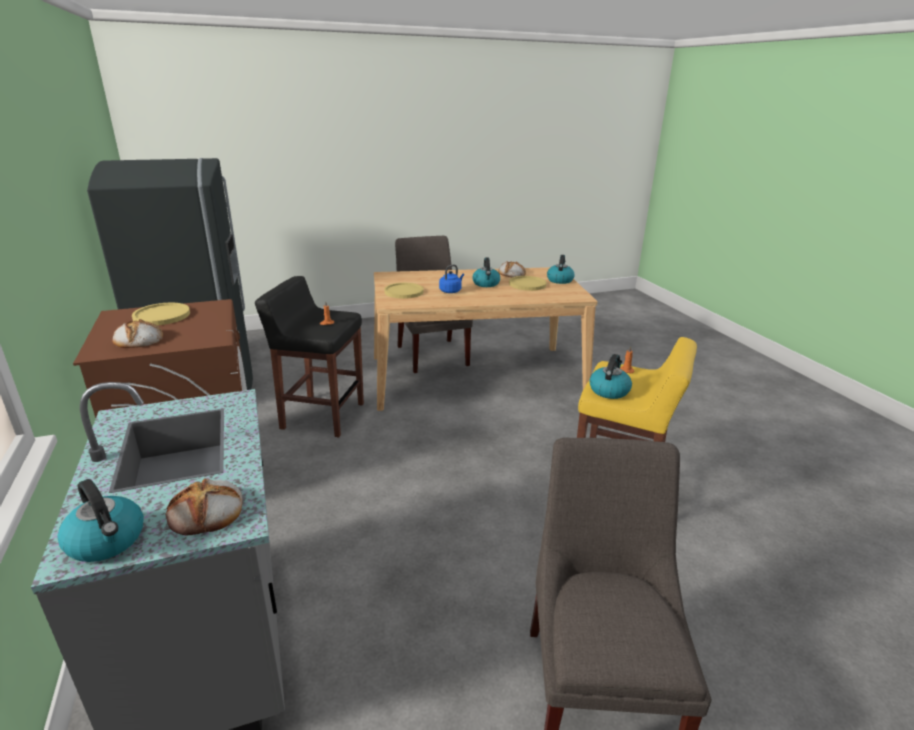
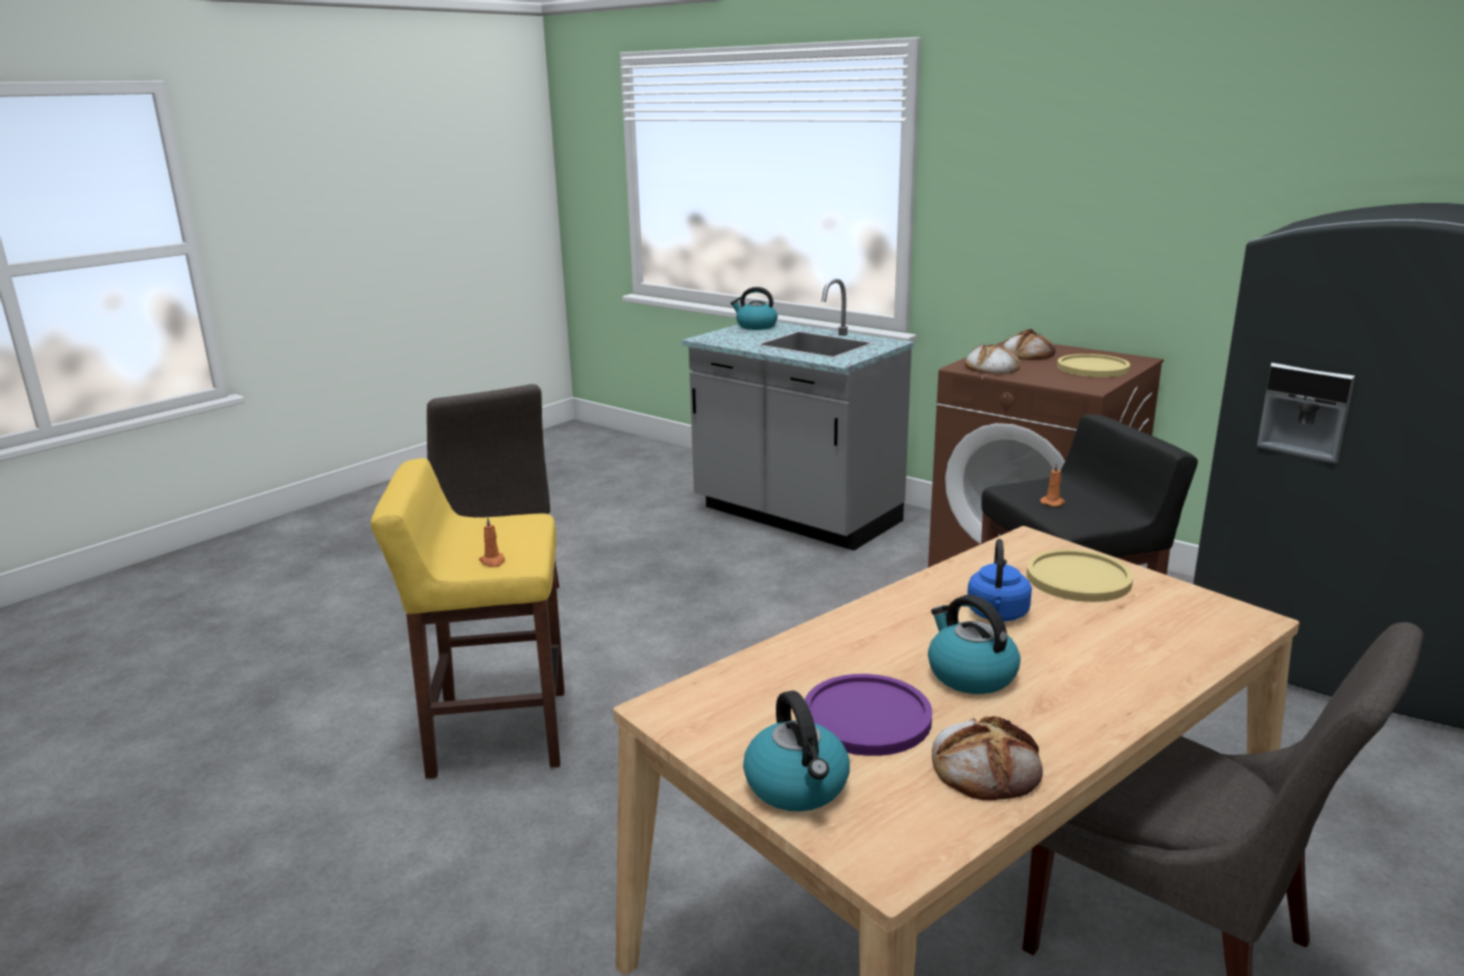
camera: 150 degrees right, 5 degrees down
(207, 512) = (729, 337): bread -> bread (991, 367)
(527, 284) = (867, 717): yellow plate -> purple plate
(609, 390) = (513, 525): kettle -> none

